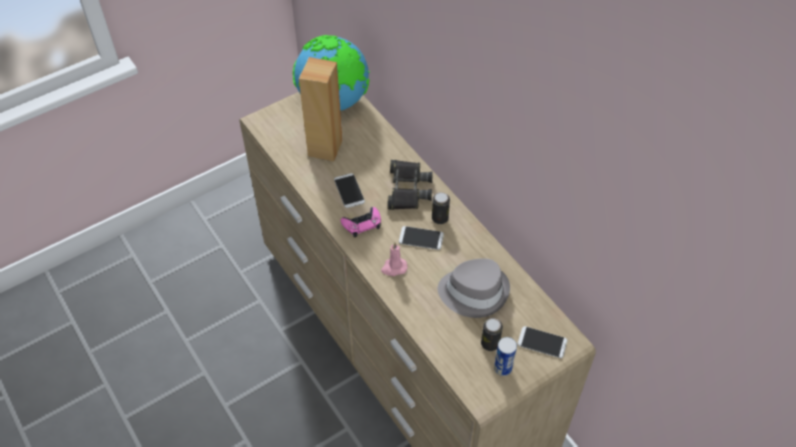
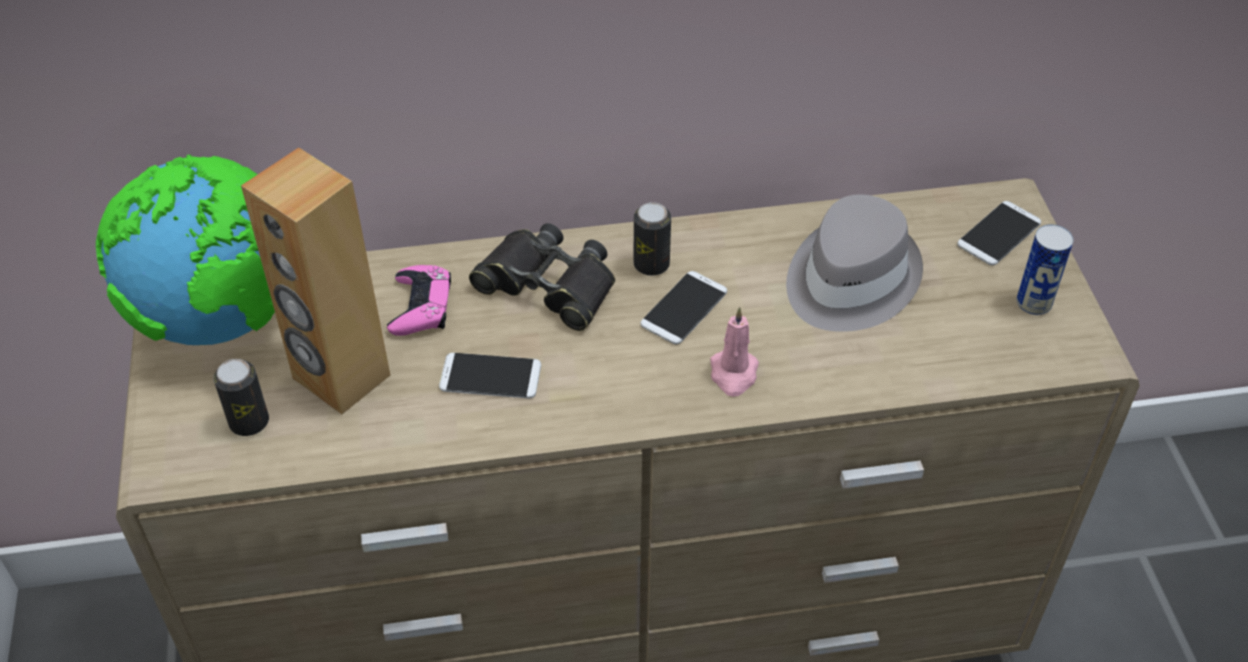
camera: 65 degrees left, 5 degrees down
(362, 224) = (593, 385): pink game controller -> pink game controller (421, 307)
(490, 343) = (974, 300): can -> can (249, 422)

